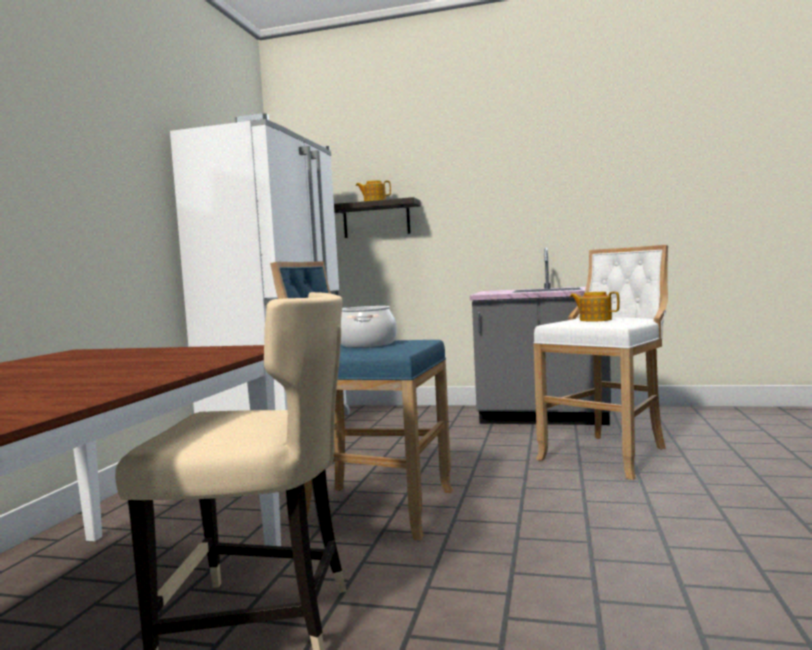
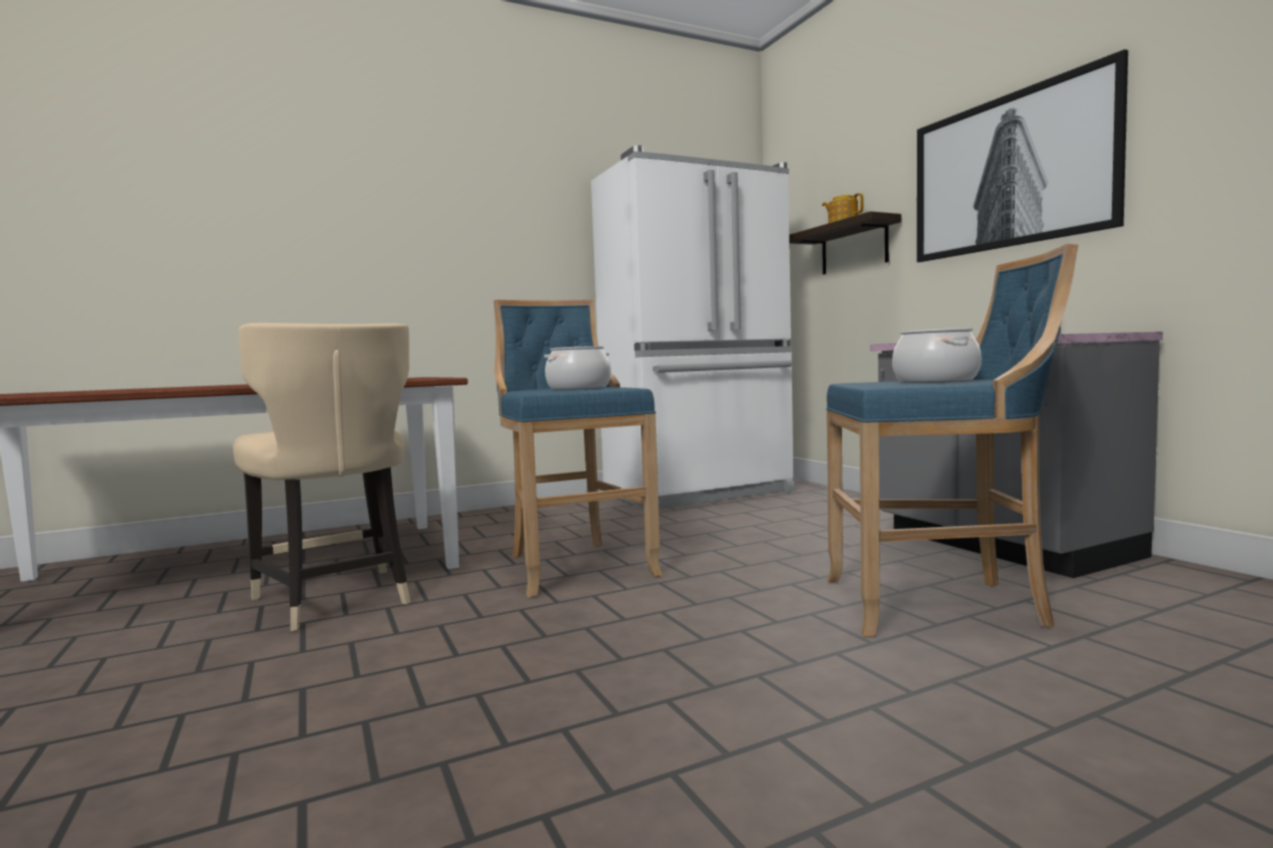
camera: 50 degrees right, 0 degrees up
(505, 185) = (1010, 172): none -> picture
(594, 320) = (936, 381): teapot -> cooking pot
(609, 454) = (939, 605): white stool -> blue stool

